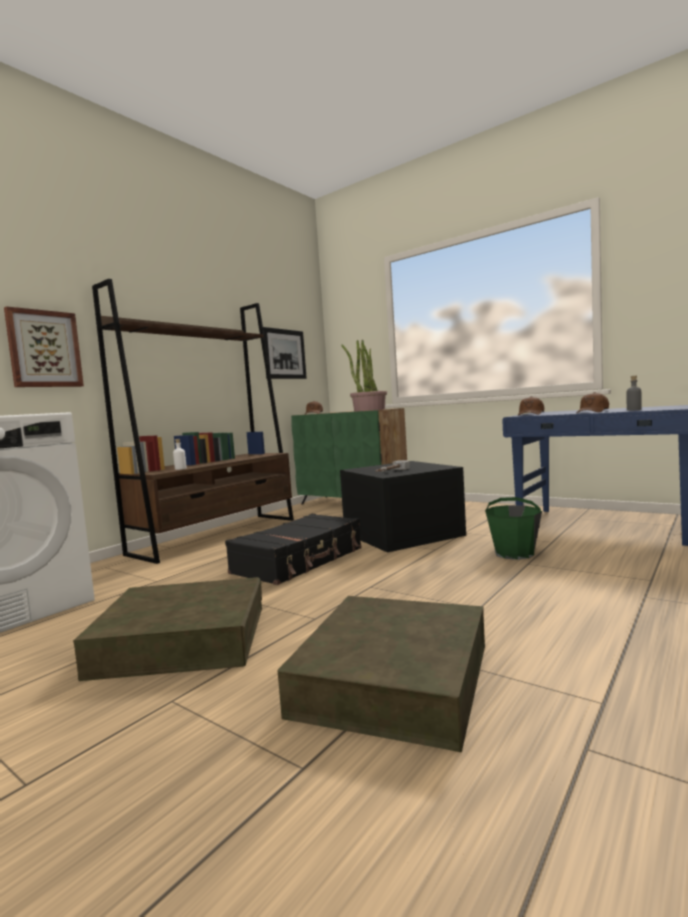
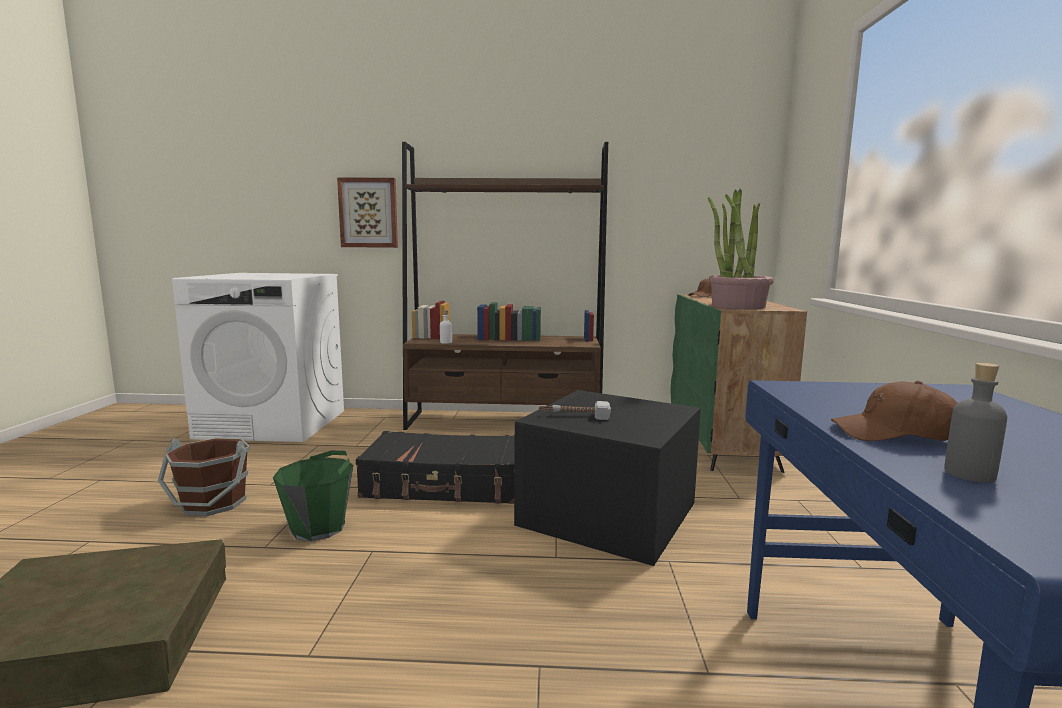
camera: 55 degrees right, 5 degrees up
(182, 640) = (213, 503): brown storage box -> brown bucket
(284, 354) = (683, 206): picture -> none
(514, 553) = (589, 638): green bucket -> green bucket (318, 528)
(531, 414) = (833, 389): brown cap -> none

